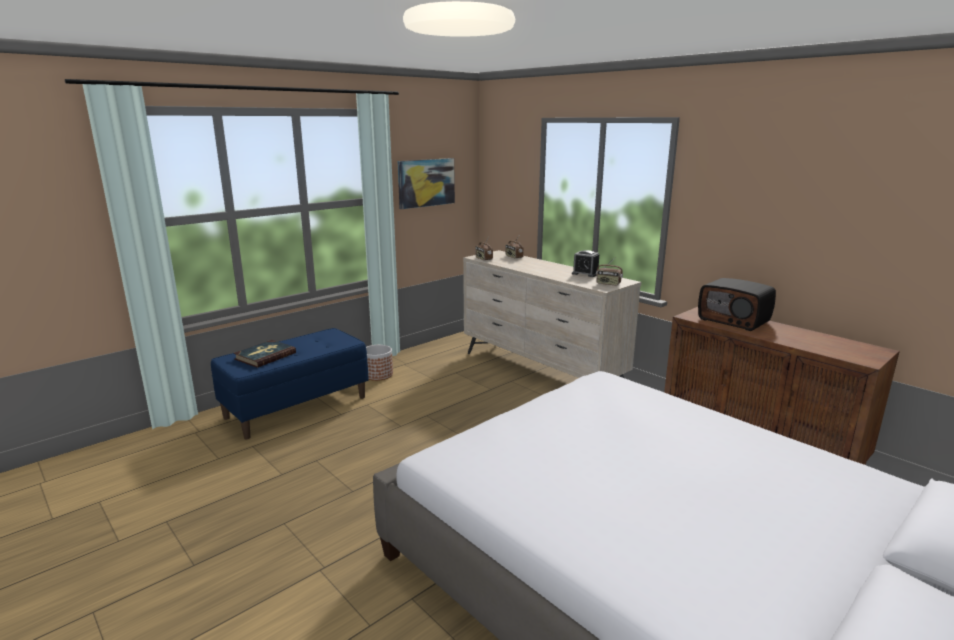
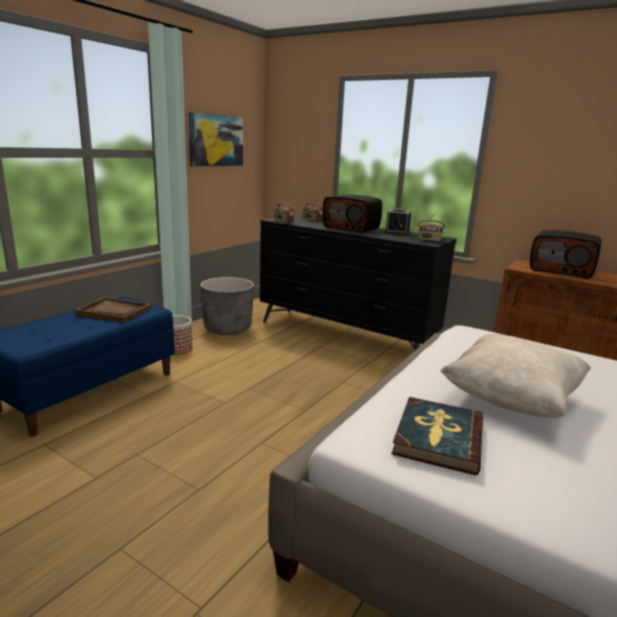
camera: 15 degrees left, 0 degrees up
(265, 356) = (50, 330): book -> book (438, 438)
(318, 342) = (114, 311): none -> brown tray
(431, 358) = (227, 328): none -> grey planter
(541, 372) = (345, 336): beige dresser -> black dresser
(544, 268) = (352, 228): none -> radio
(581, 440) = (511, 400): none -> beige pillow

